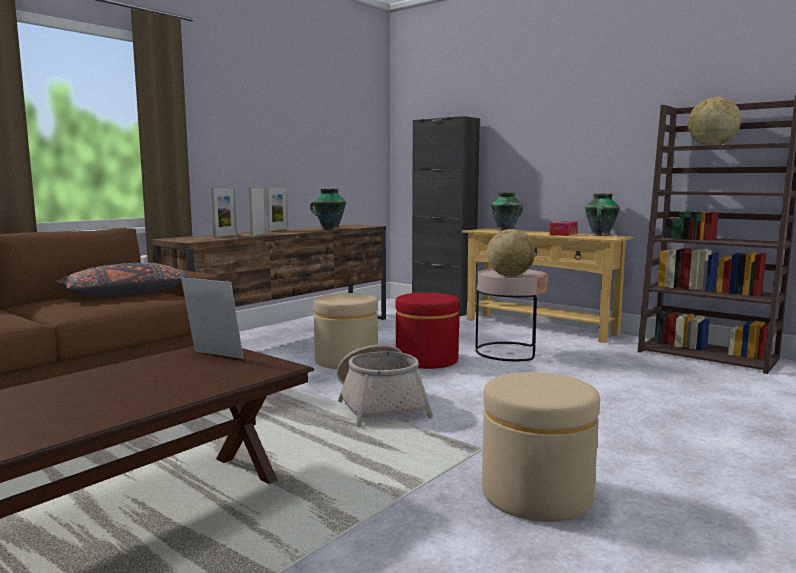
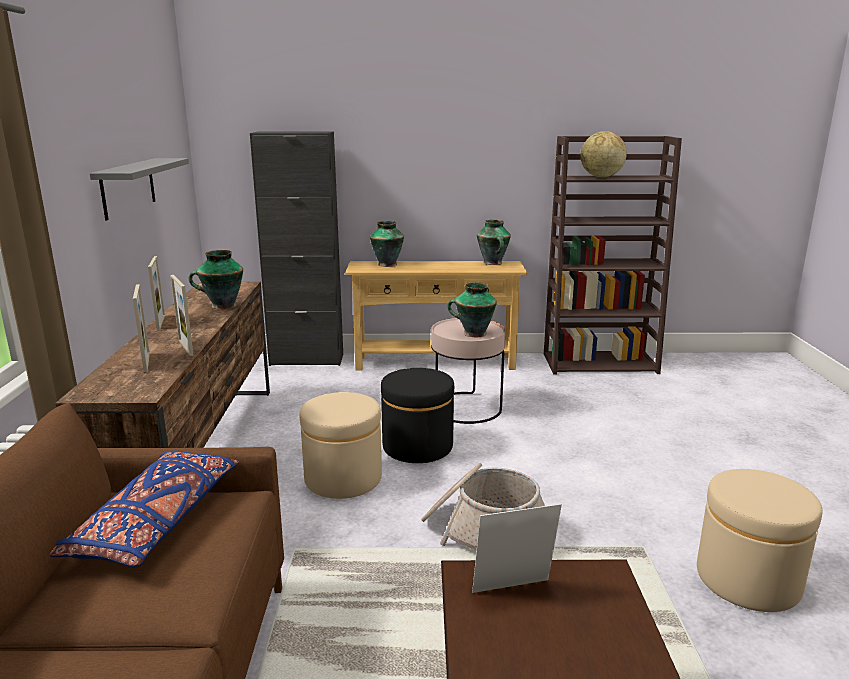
camera: 40 degrees left, 10 degrees up
(126, 293) = (156, 522): grey pillow -> blue pillow
(297, 146) = (128, 187): none -> grey shelf
(427, 360) = (417, 446): red ottoman -> black ottoman
(510, 276) = (473, 333): globe -> vase
(563, 234) = (458, 265): tissue box -> none

